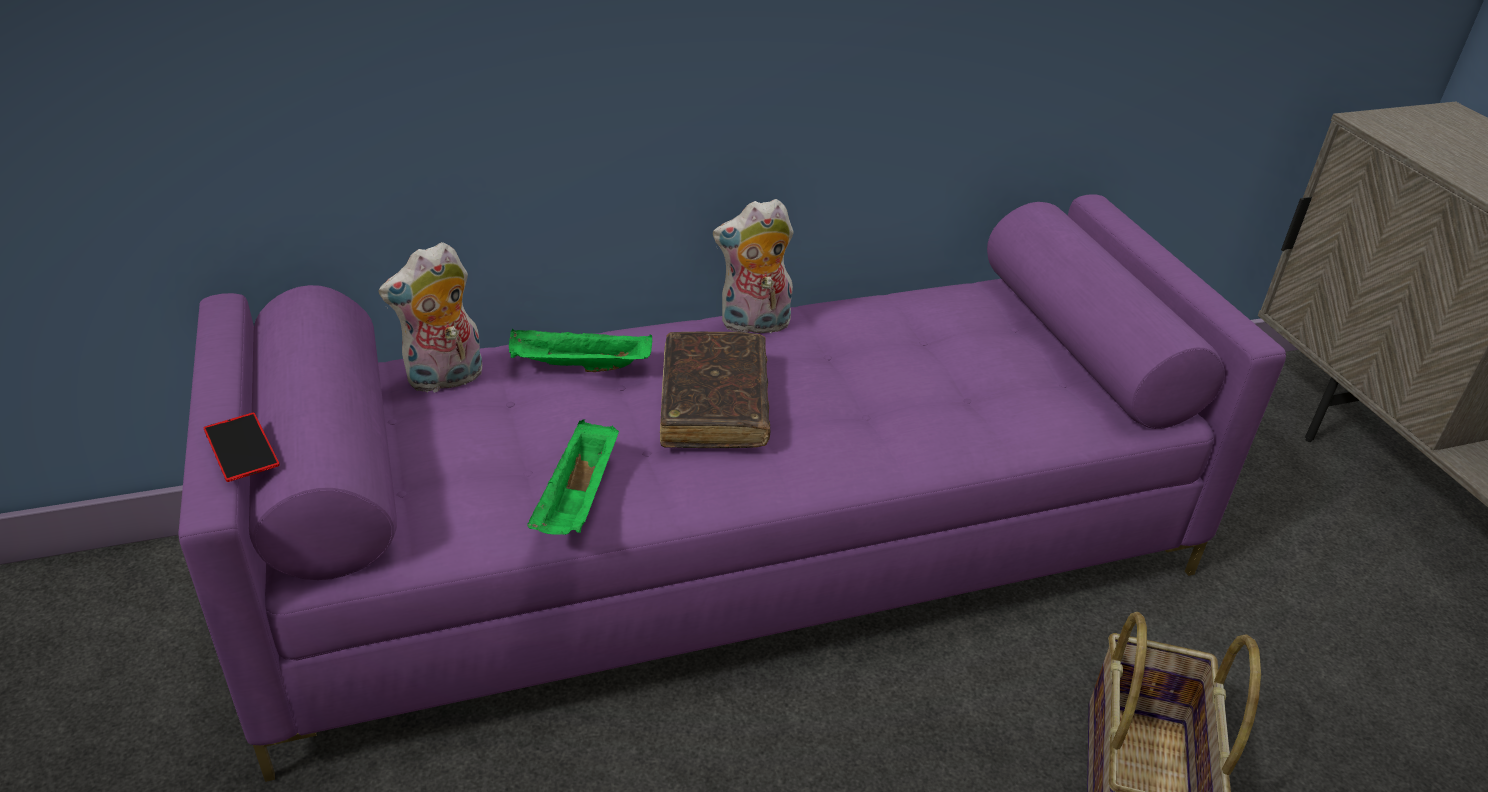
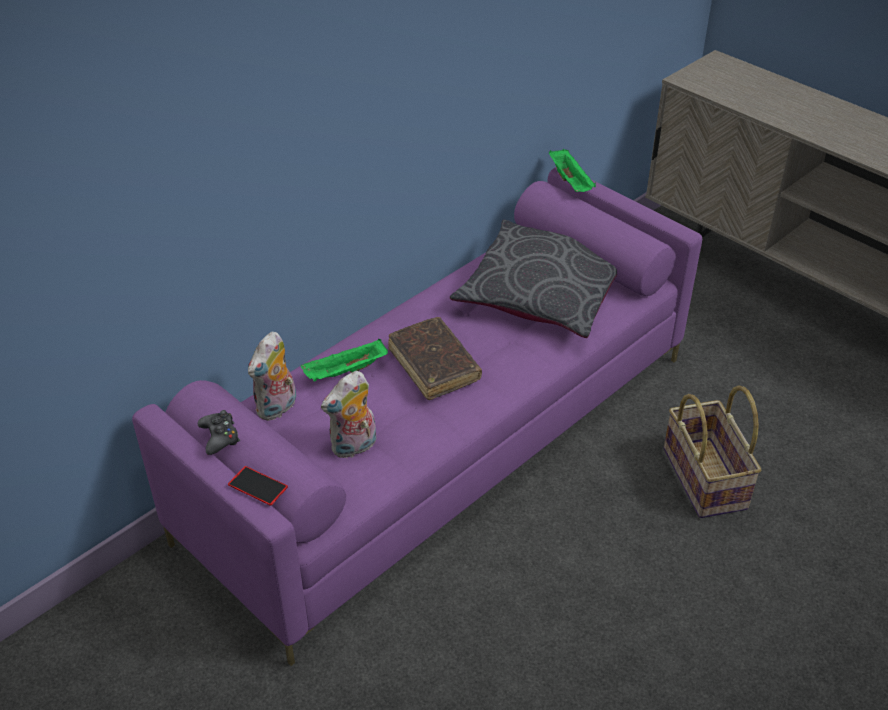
camera: 25 degrees left, 5 degrees up
(266, 362) = (220, 437): none -> black game controller
(578, 500) = (409, 445): green tray -> green tray (571, 182)
(754, 325) = (417, 310): plush toy -> plush toy (354, 447)
(965, 364) = (541, 292): none -> grey pillow

